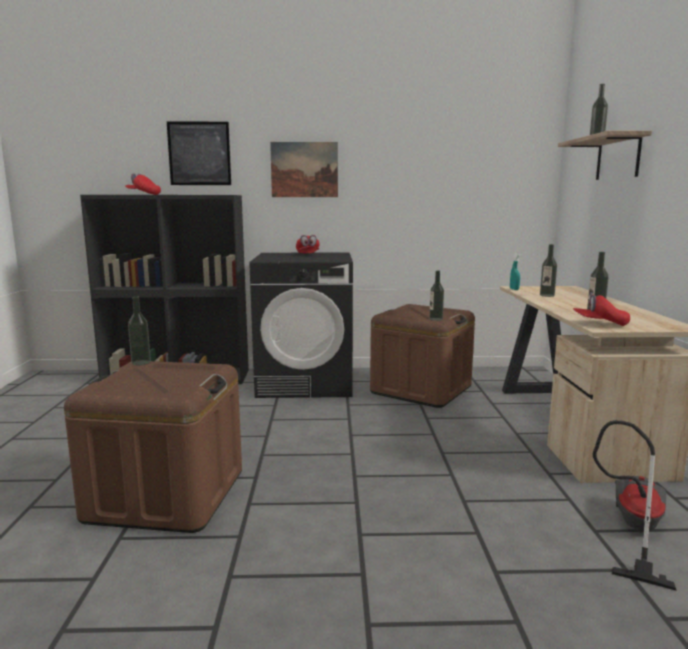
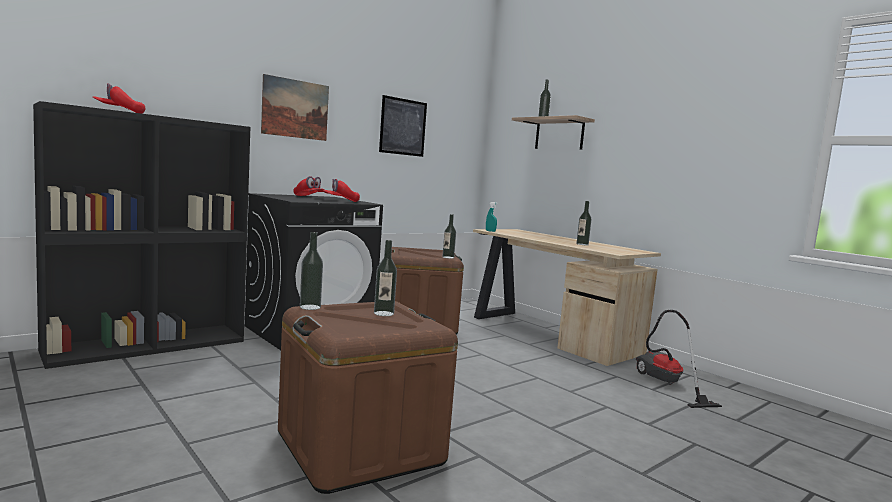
camera: 40 degrees left, 5 degrees down
(199, 153) = (179, 72): picture -> picture (403, 127)
(547, 295) = (523, 235): bottle -> bottle (383, 313)
(600, 324) = (607, 251): red cap -> red cap (340, 201)

